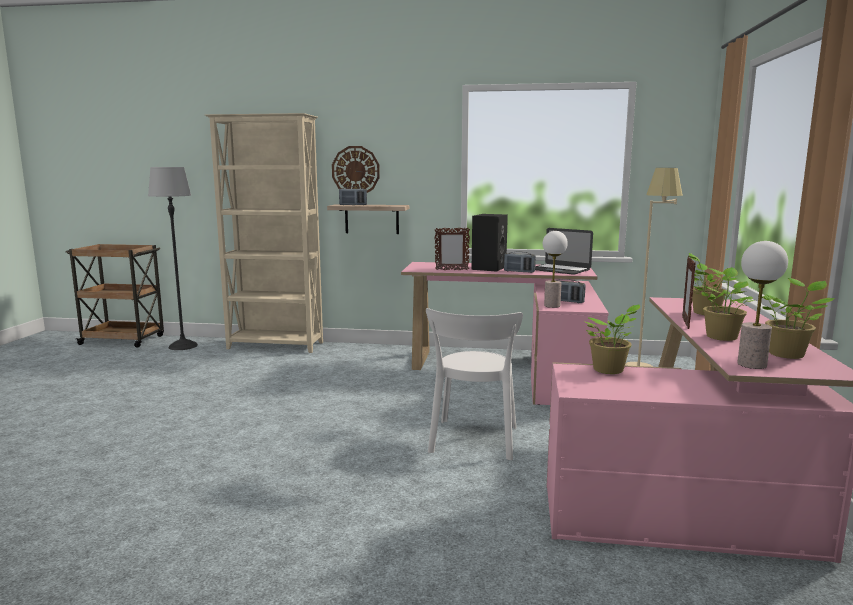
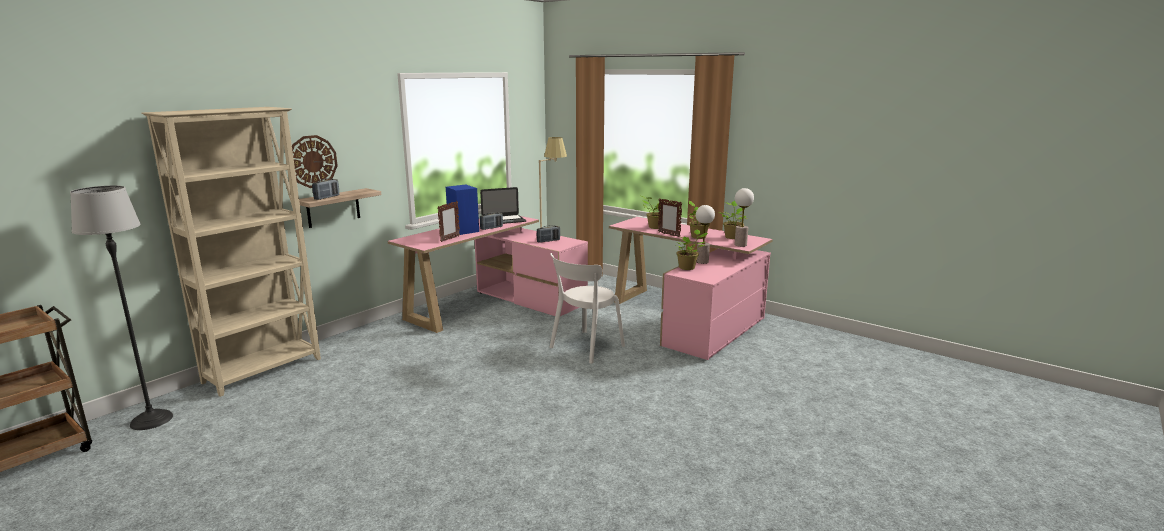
camera: 60 degrees left, 5 degrees up
(473, 441) = (585, 347): white chair -> white chair turned 90 degrees clockwise
(488, 268) = (462, 230): black speaker -> blue speaker
(552, 305) = (553, 246): table lamp -> table lamp (702, 262)

